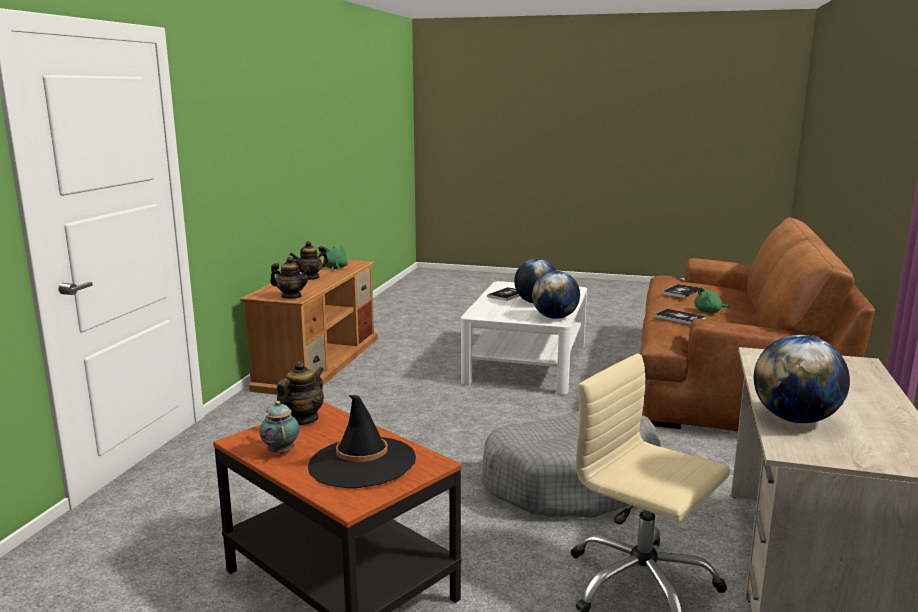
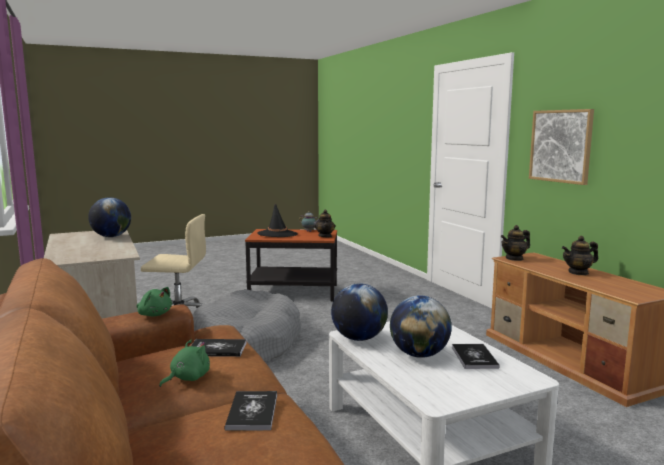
camera: 140 degrees right, 5 degrees down
(234, 161) = (561, 146): none -> picture
(310, 277) = (578, 272): teapot -> teapot turned 120 degrees counterclockwise
(335, 268) = (612, 285): green plush toy -> green plush toy (154, 314)

